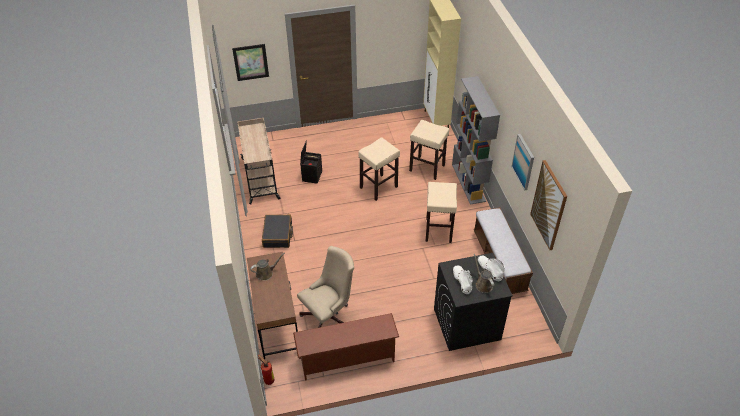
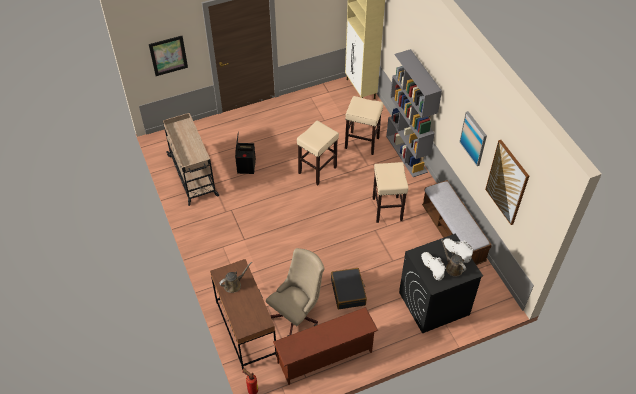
camera: 10 degrees left, 5 degrees up
(278, 235) = (226, 236): black suitcase -> black suitcase (348, 292)

